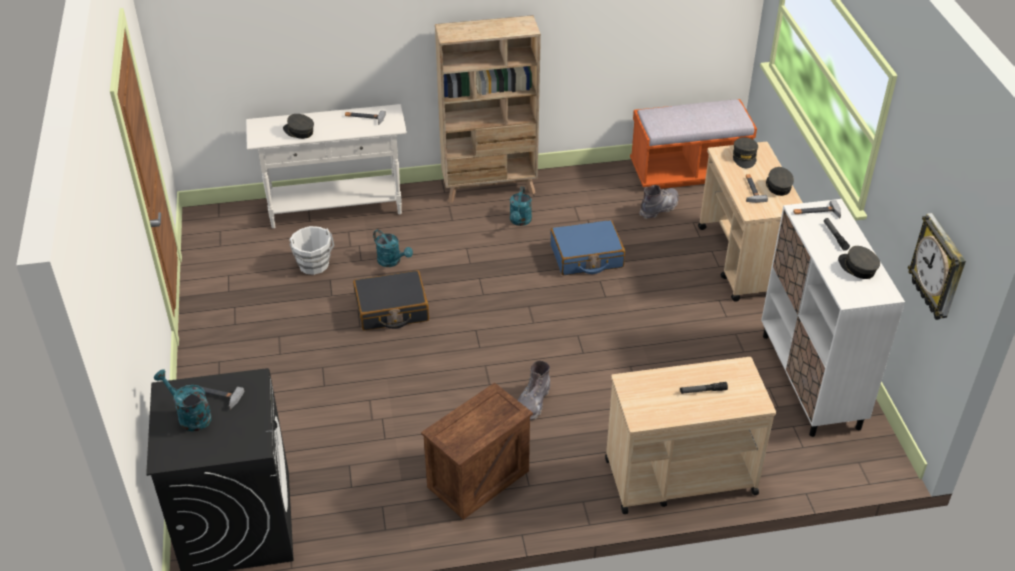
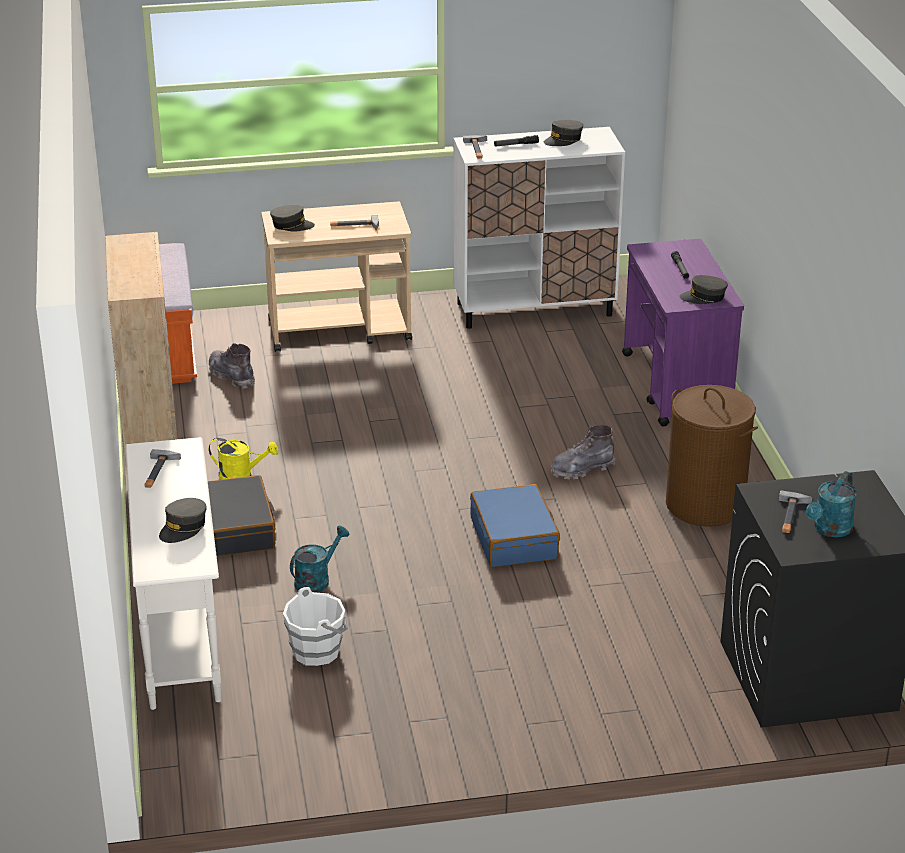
camera: 90 degrees left, 10 degrees down
(391, 309) = (419, 576): black suitcase -> black suitcase (236, 529)
(478, 480) = (705, 504): crate -> brown laundry basket
(520, 221) = (241, 476): turquoise watering can -> yellow watering can
(533, 402) = (582, 469): grey boot -> grey boot turned 135 degrees clockwise
(586, 257) = (322, 428): blue suitcase -> blue suitcase (514, 539)
(679, 476) = (676, 386): beige cart -> purple cart
(778, 186) = (349, 212): grey cap -> grey cap (703, 297)
(939, 269) = (599, 86): wall clock -> none

